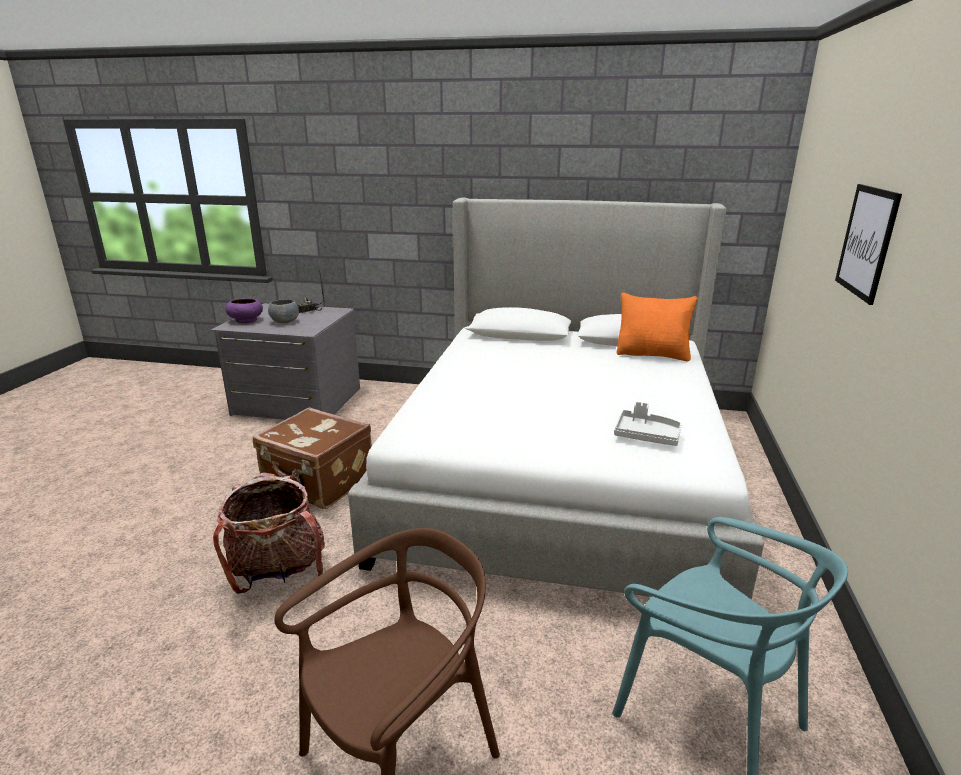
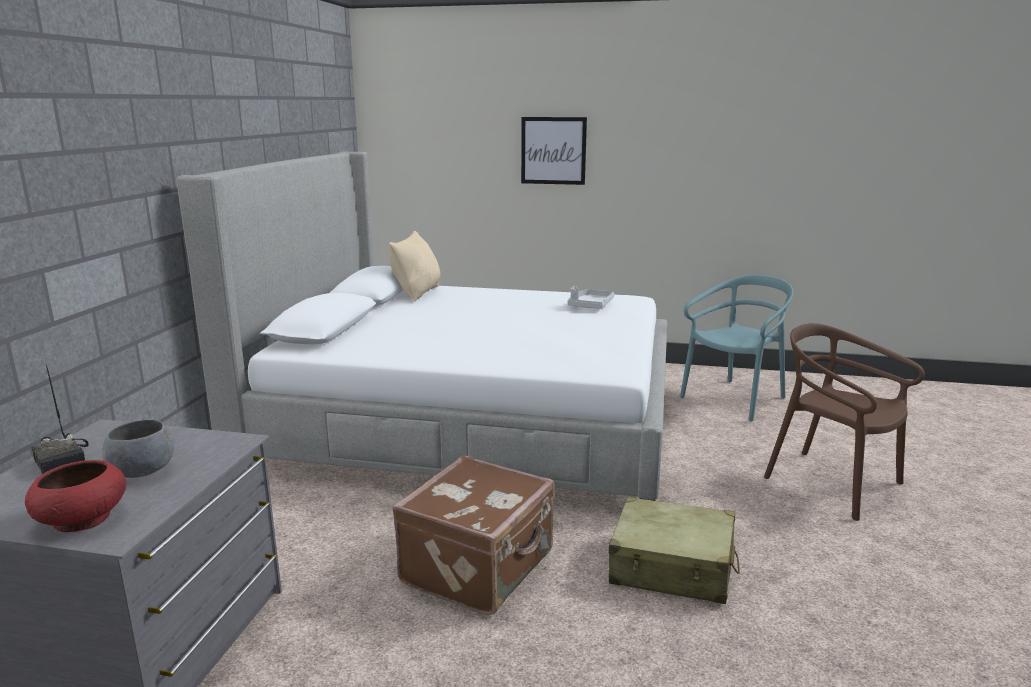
camera: 90 degrees left, 5 degrees down
(246, 320) = (81, 519): purple bowl -> red bowl
(278, 572) = (672, 568): backpack -> beige suitcase
(653, 355) = (417, 293): orange pillow -> beige pillow

